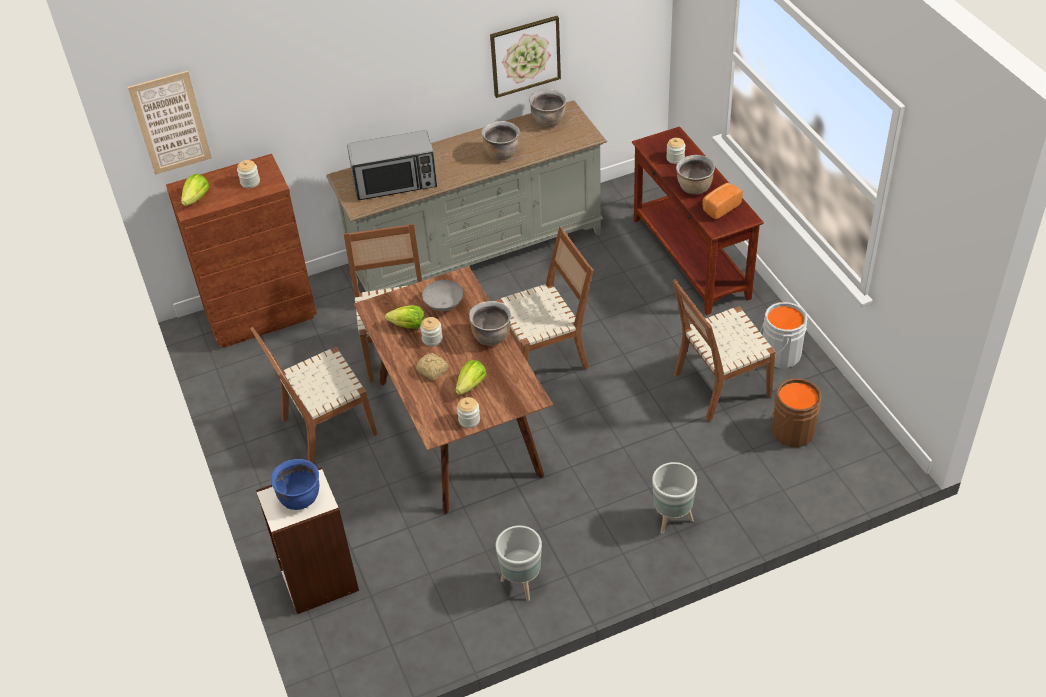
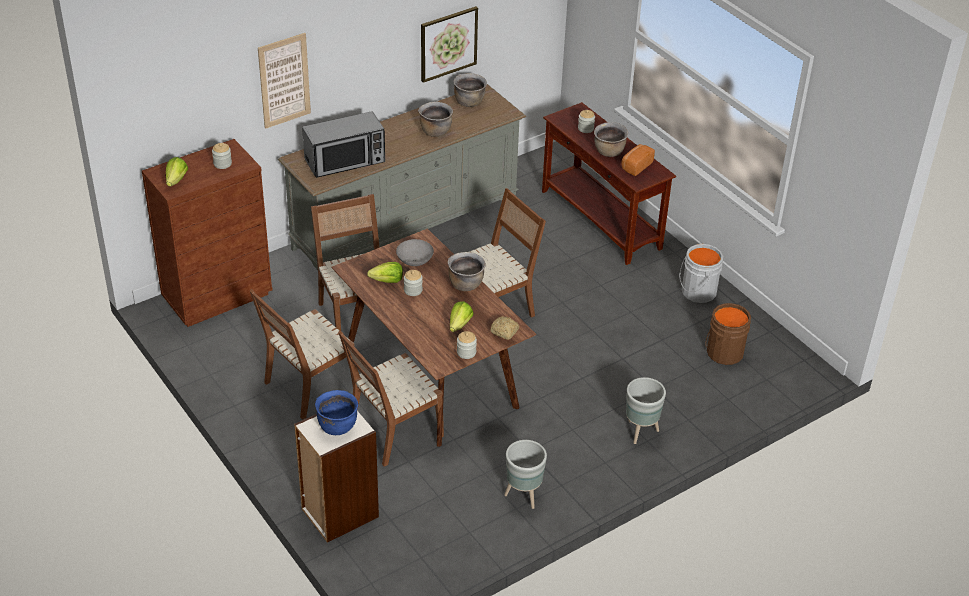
camera: 15 degrees left, 5 degrees down
(170, 123) = (150, 111): picture -> picture (284, 80)
(433, 370) = (421, 316): bread -> bread (505, 332)
(718, 387) = (652, 322): chair -> chair (392, 433)

